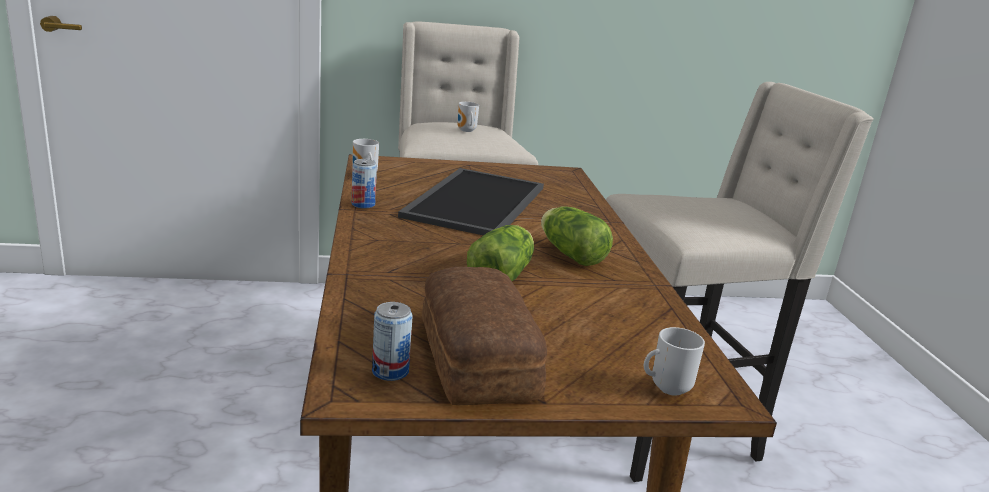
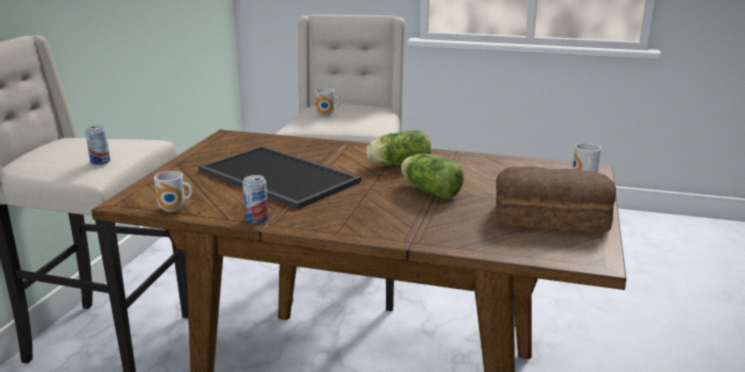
camera: 65 degrees left, 0 degrees up
(390, 371) = (568, 244): can -> can (100, 162)
(466, 131) = (75, 148): mug -> mug (326, 115)

